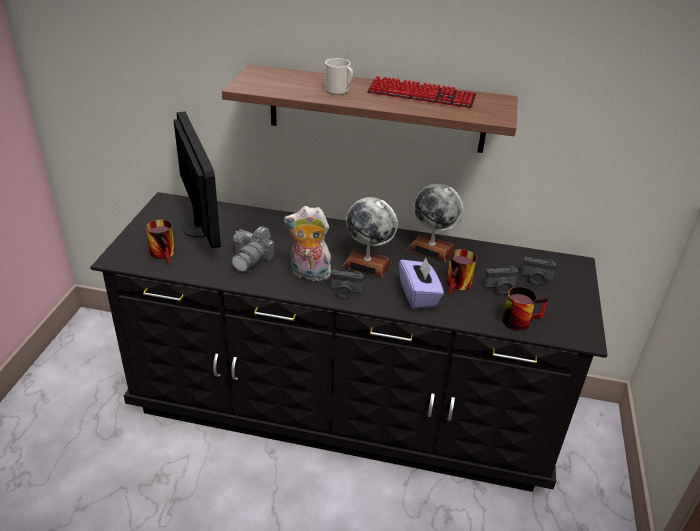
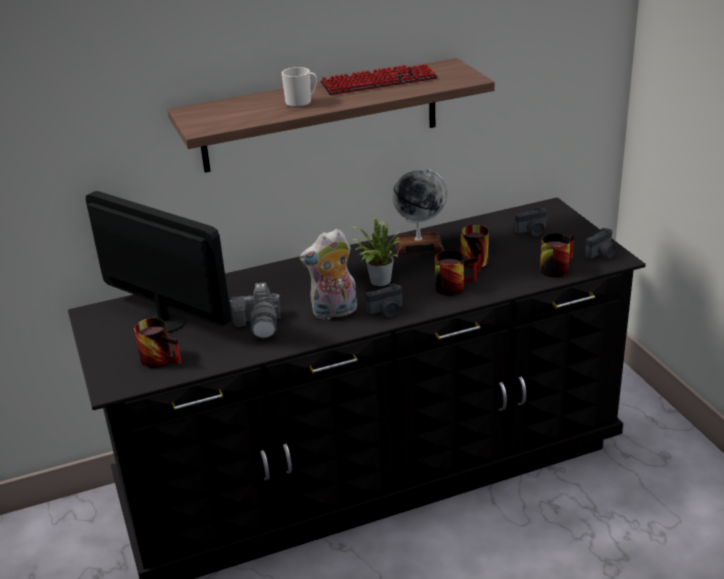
camera: 30 degrees left, 5 degrees down
(367, 264) = (377, 281): globe -> potted plant
(419, 295) = (453, 285): purple tissue box -> mug
(500, 288) = (513, 251): camera -> camera (602, 254)

